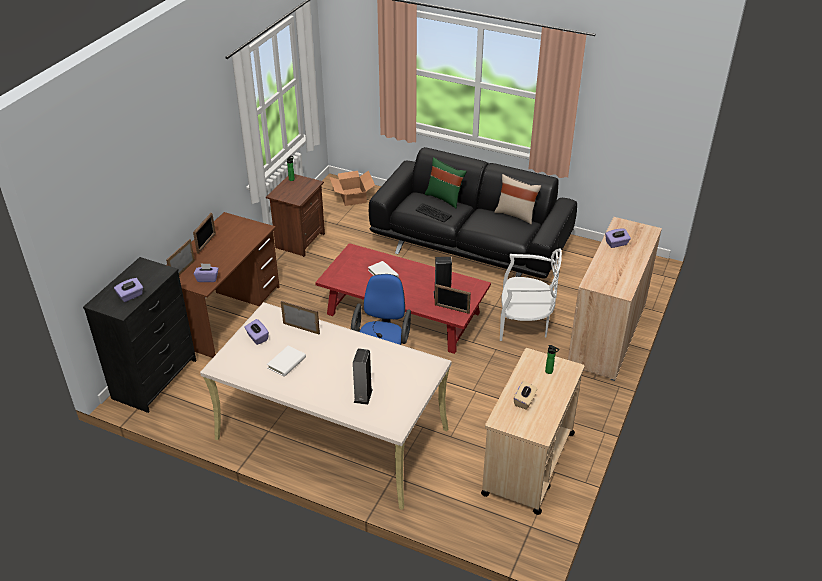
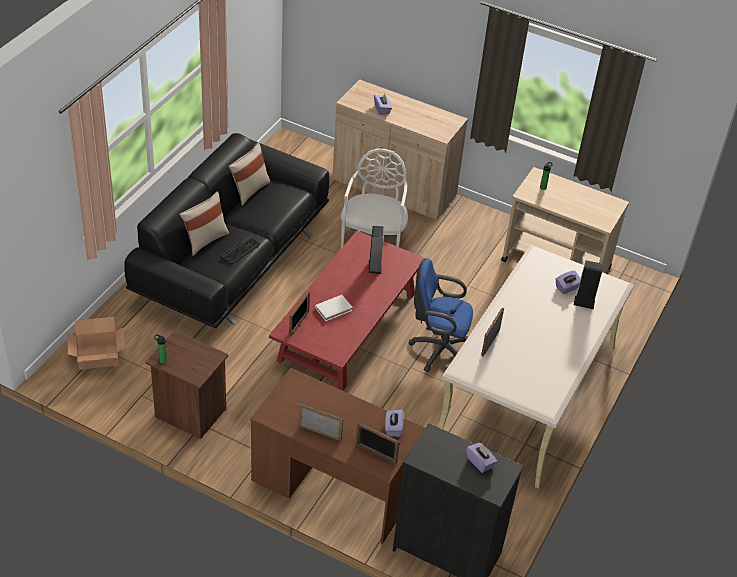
camera: 90 degrees left, 5 degrees up
(257, 337) = (506, 377): purple tissue box -> purple tissue box (567, 288)
(286, 363) = (543, 354): white book -> none
(444, 198) = (205, 240): green pillow -> beige pillow
(451, 309) = (398, 262): picture frame -> picture frame (299, 323)
(524, 401) = (580, 206): beige tissue box -> none

